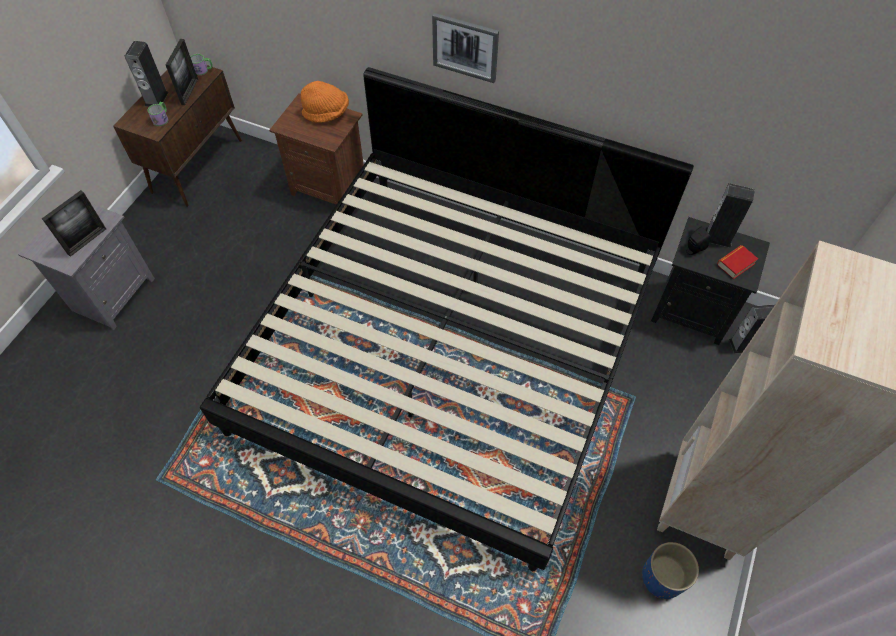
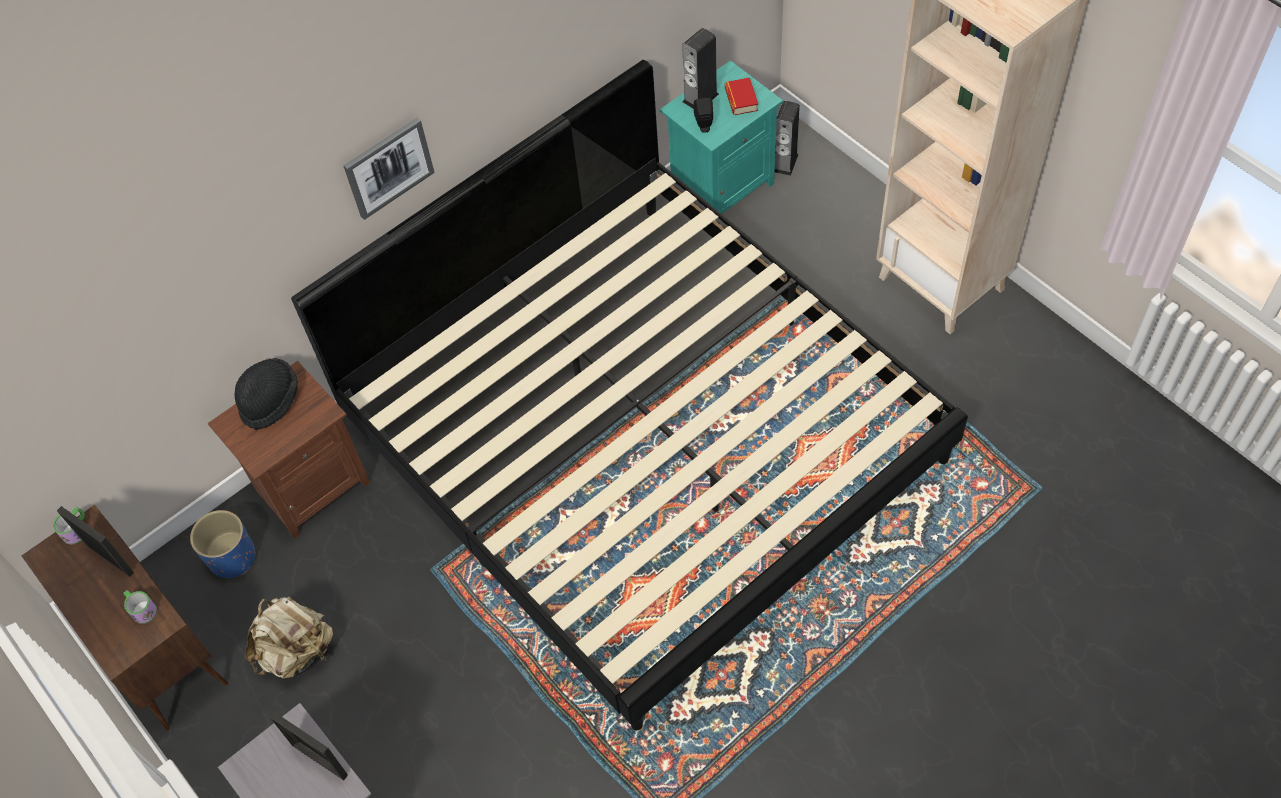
camera: 60 degrees left, 0 degrees up
(87, 241) = (320, 760): picture frame -> picture frame turned 150 degrees clockwise
(156, 99) = (94, 607): speaker -> none
(218, 229) = (297, 651): none -> beige backpack
(327, 113) = (270, 401): orange hat -> black hat
(662, 577) = (999, 352): blue planter -> blue planter (232, 557)
(691, 311) = (721, 187): black nightstand -> turquoise nightstand

